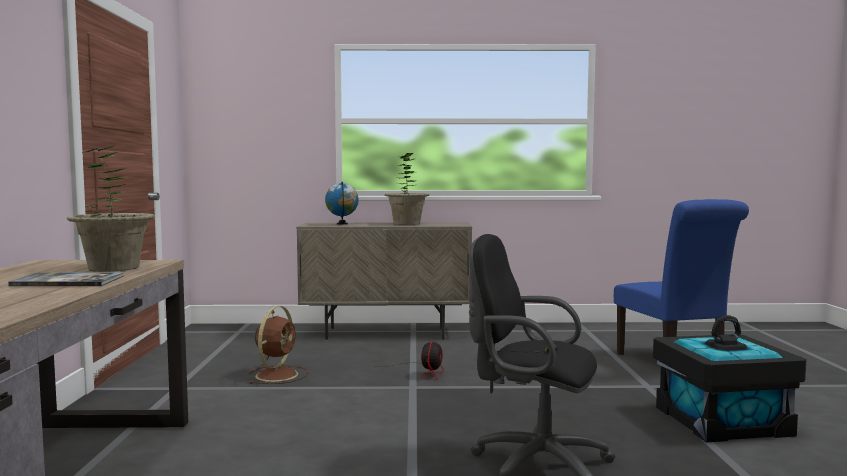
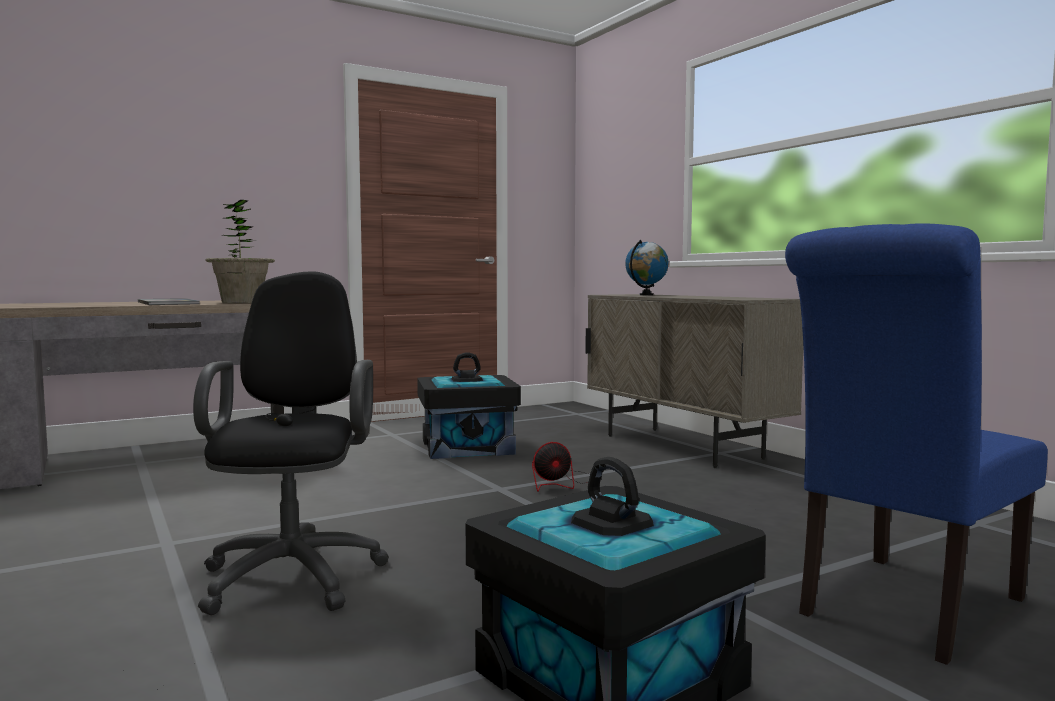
camera: 60 degrees right, 0 degrees up
(278, 374) = (467, 447): brown fan -> black storage box
(407, 223) = (708, 296): potted plant -> none

